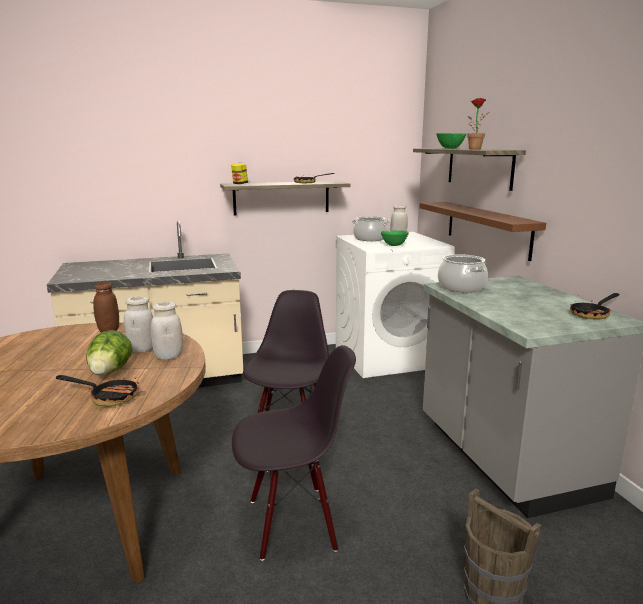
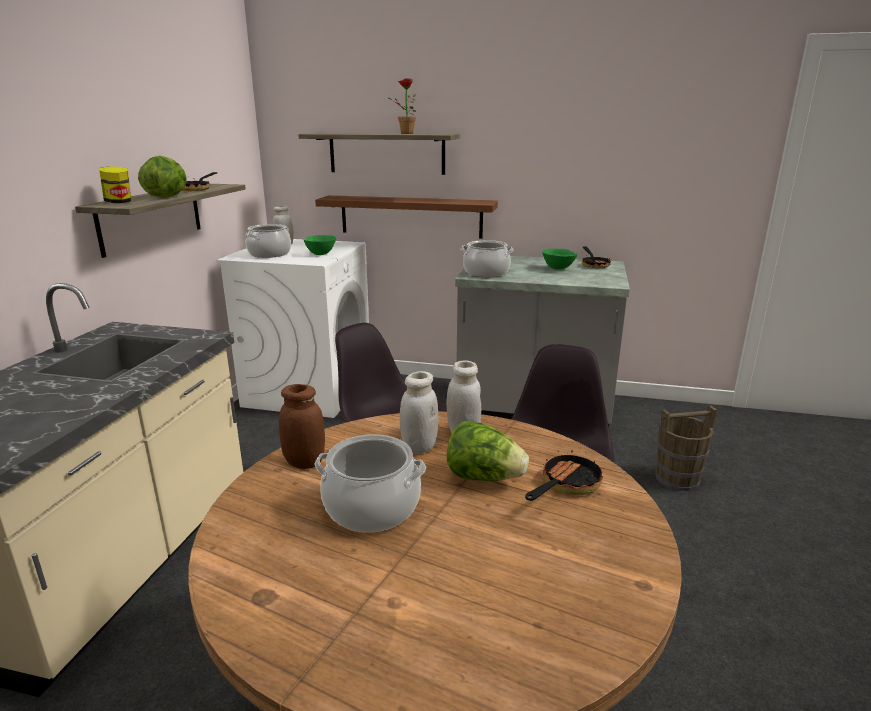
camera: 60 degrees left, 5 degrees up
(64, 354) = (372, 507): none -> cooking pot
(271, 184) = (167, 197): none -> lettuce
(450, 148) = (361, 133): green bowl -> green bowl (558, 269)

